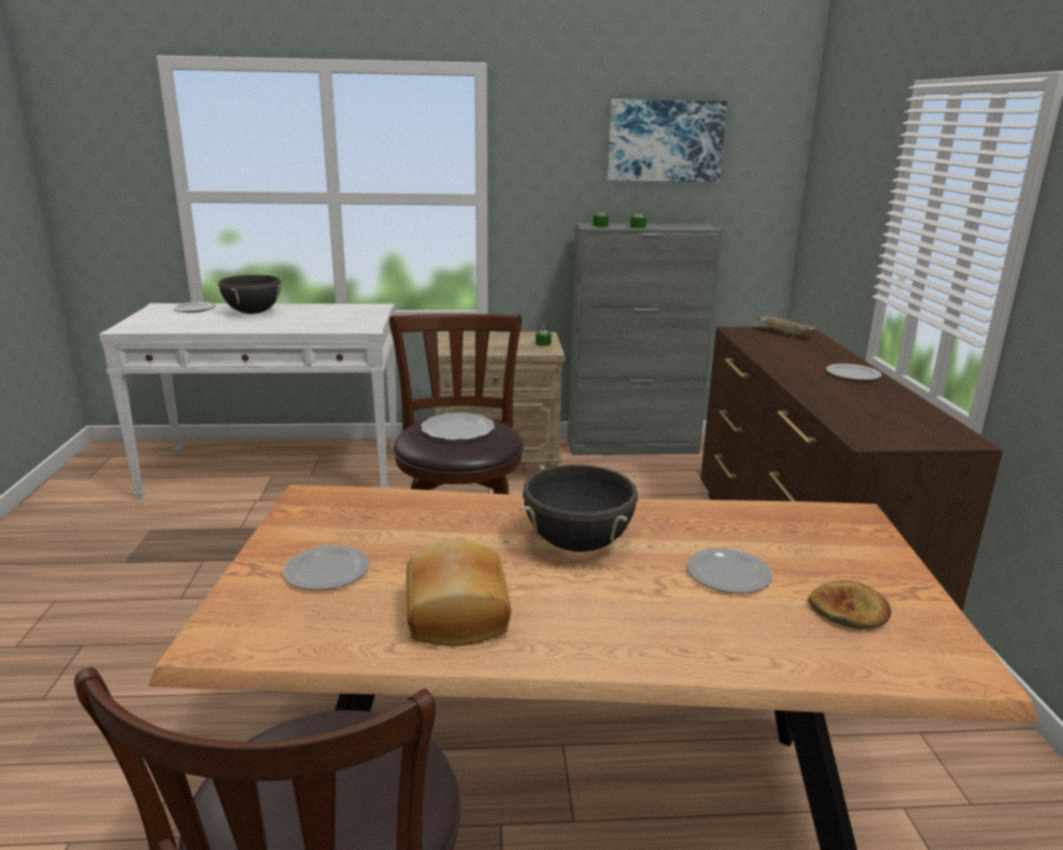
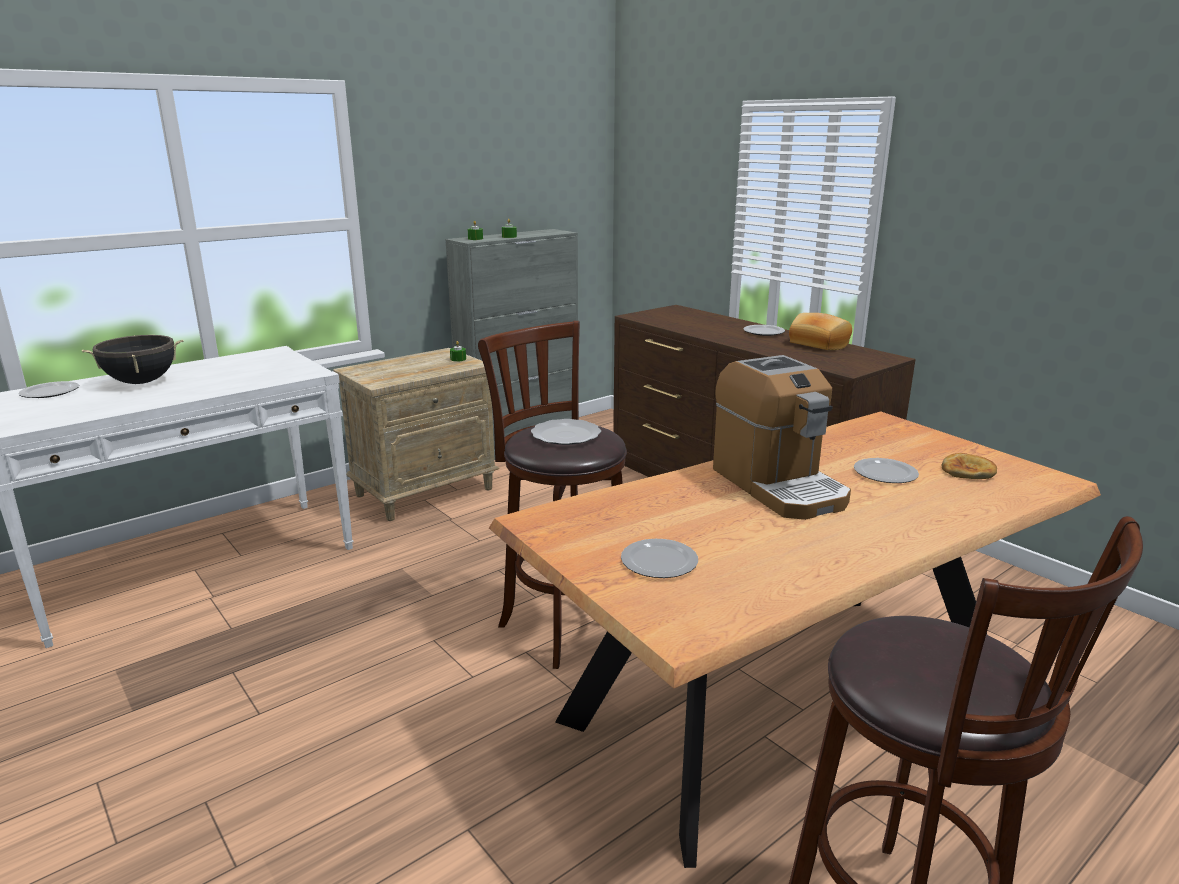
camera: 35 degrees left, 0 degrees up
(454, 614) = (792, 552): bread -> bread (818, 344)
(578, 544) = (778, 486): black cooking pot -> coffee machine
(665, 141) = (509, 155): picture -> none
(783, 333) = (669, 312): beige tray -> none

